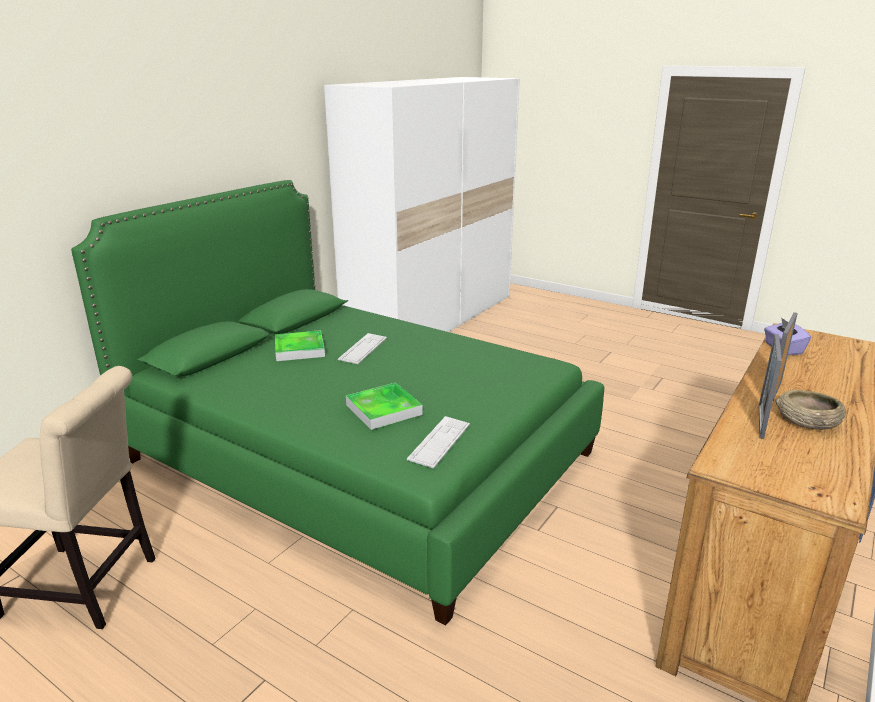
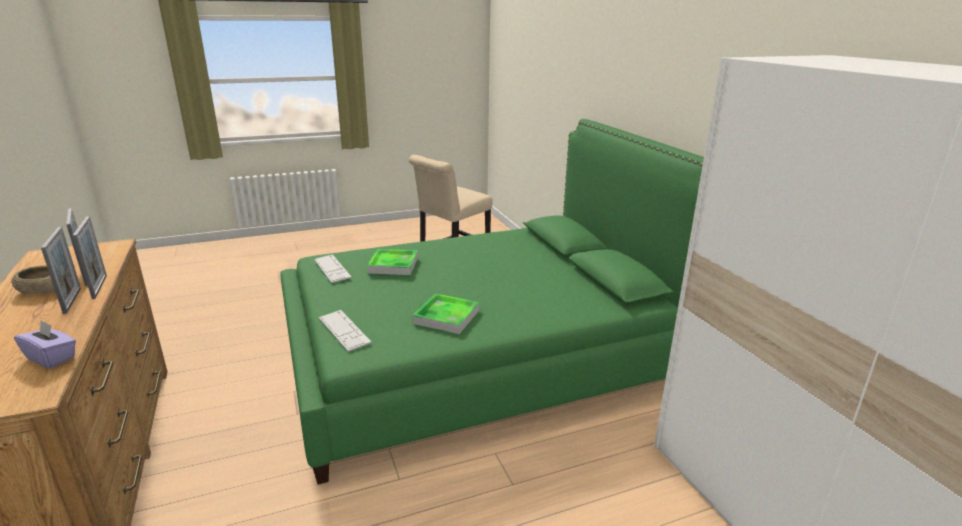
camera: 125 degrees right, 0 degrees up
(299, 349) = (537, 268): tray -> tray (446, 317)
(363, 349) = (505, 288): keyboard -> keyboard (344, 330)
(746, 399) = (99, 287): none -> picture frame

